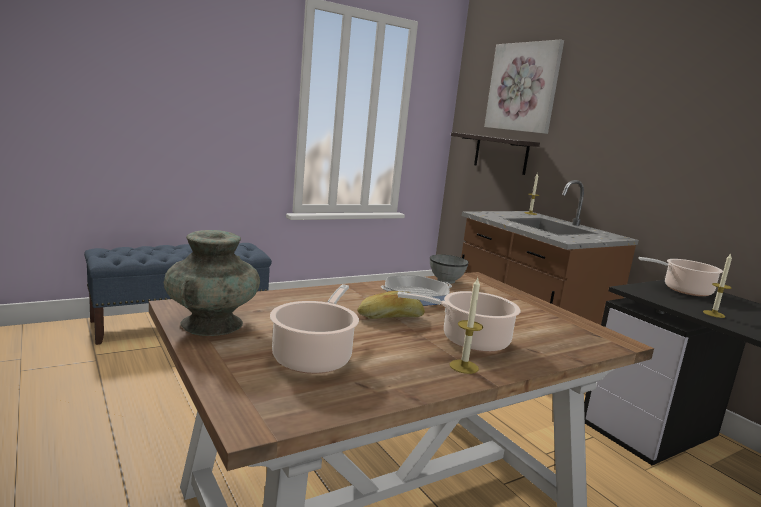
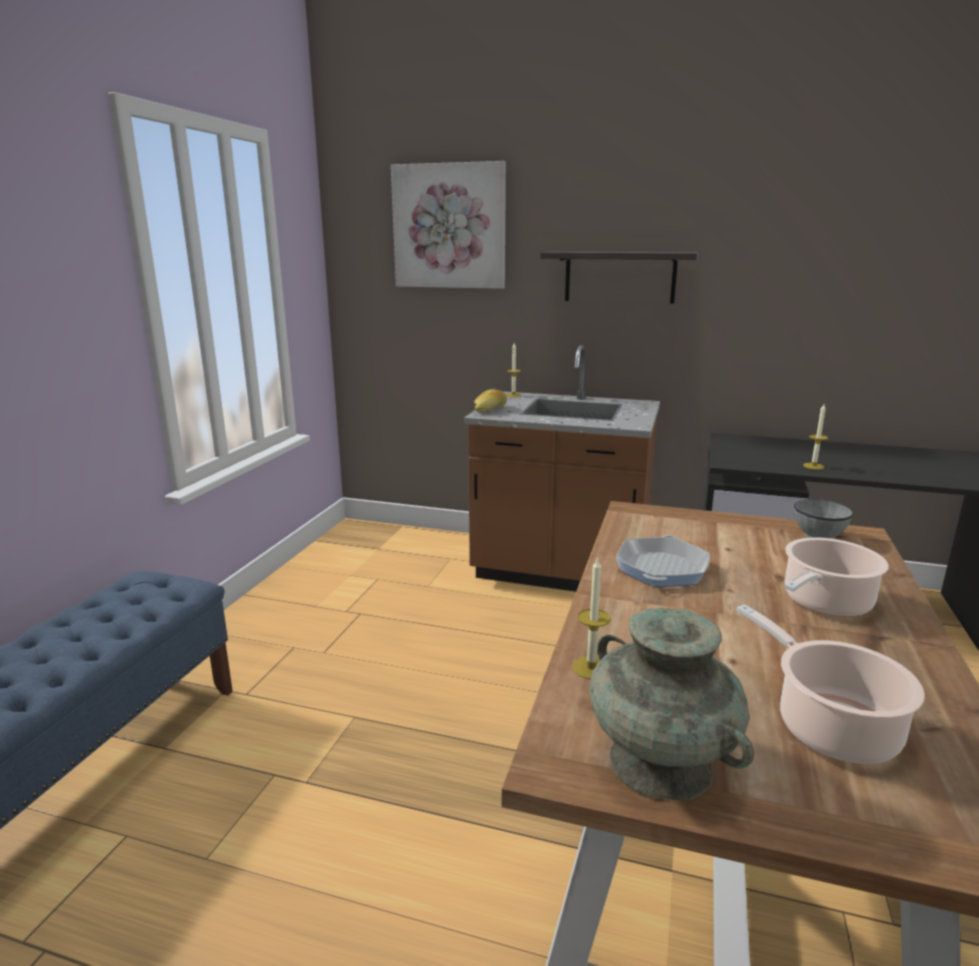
camera: 40 degrees left, 5 degrees up
(390, 317) = (723, 616): bread -> bread (490, 409)
(446, 281) = (626, 530): grey bowl -> grey bowl (819, 537)
(464, 366) = (897, 641): candle -> candle (591, 668)
(501, 153) = (430, 321): shelf -> shelf (620, 277)
(684, 290) = (746, 446): cooking pot -> none

